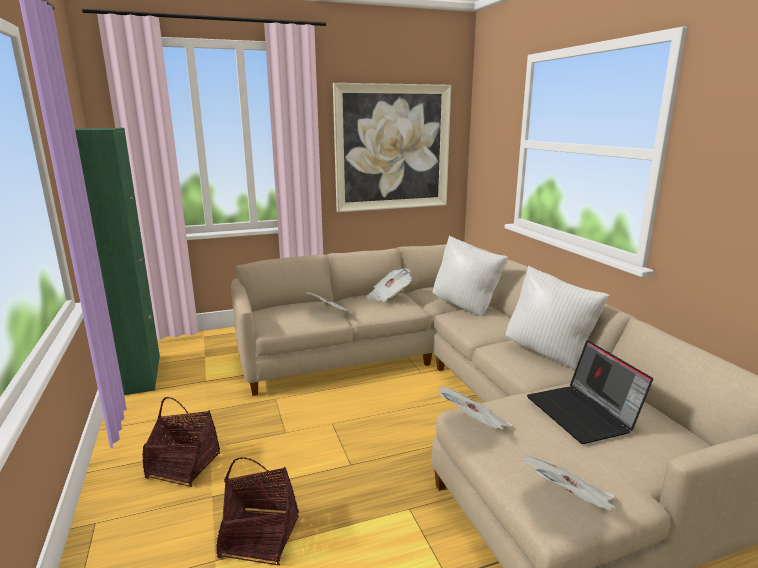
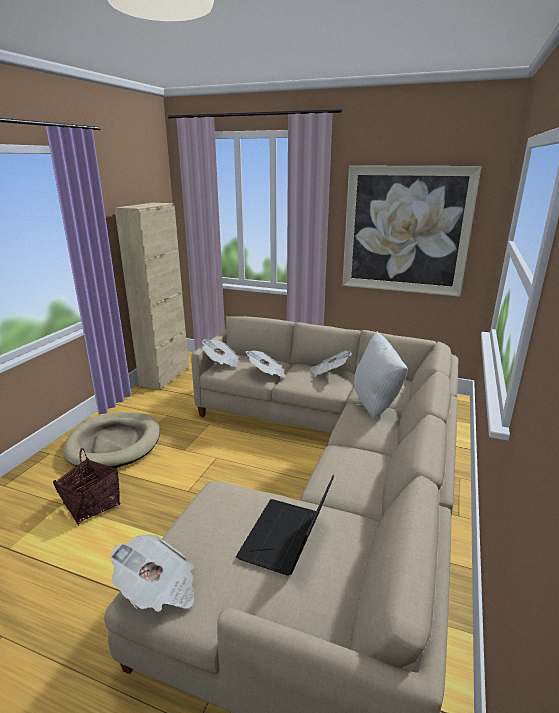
camera: 40 degrees right, 5 degrees up
(139, 375) = (165, 376): green cabinet -> beige cabinet
(184, 466) = (114, 443): basket -> beige dog bed
(474, 426) = (204, 501): newspaper -> newspaper (222, 362)
(549, 354) = (368, 478): white pillow -> none

